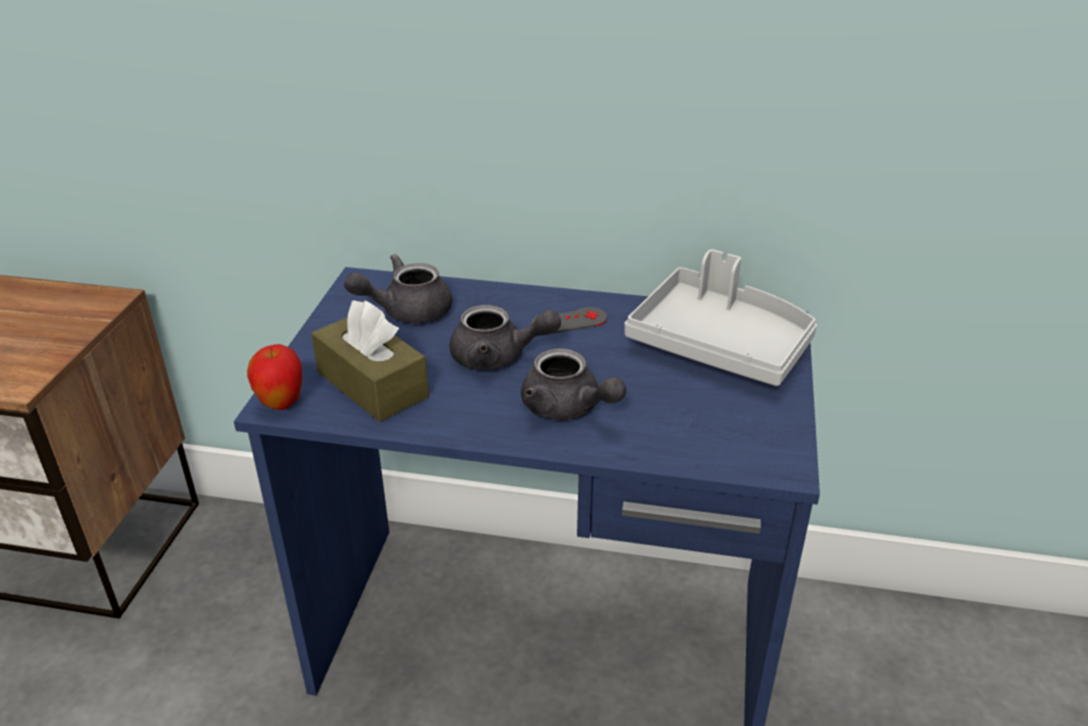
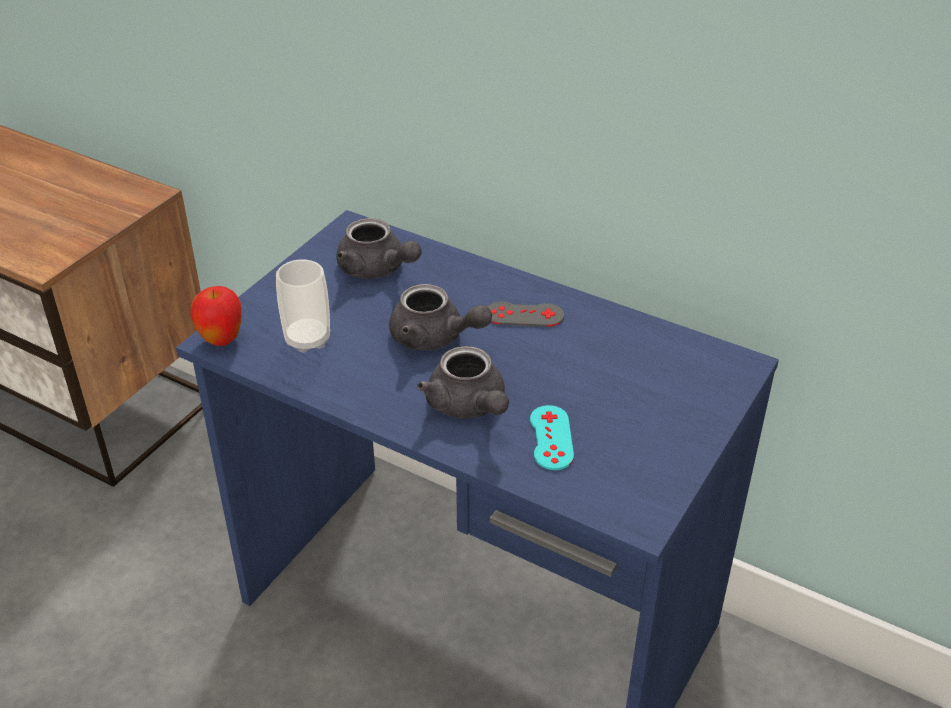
camera: 20 degrees right, 5 degrees up
(372, 384) = (307, 339): brown tissue box -> cup
(406, 311) = (377, 269): grey teapot -> grey teapot turned 135 degrees counterclockwise
(660, 417) = (551, 438): none -> turquoise game controller
(720, 344) = (660, 375): grey tray -> none

